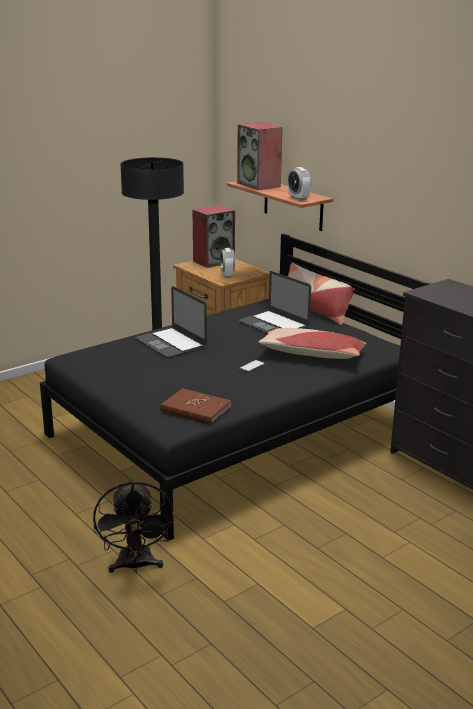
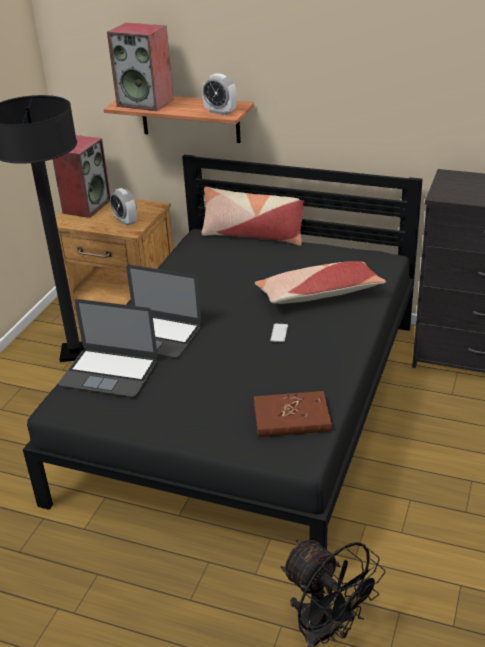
camera: 30 degrees left, 10 degrees up
(274, 324) = (234, 268): laptop -> laptop (109, 372)

